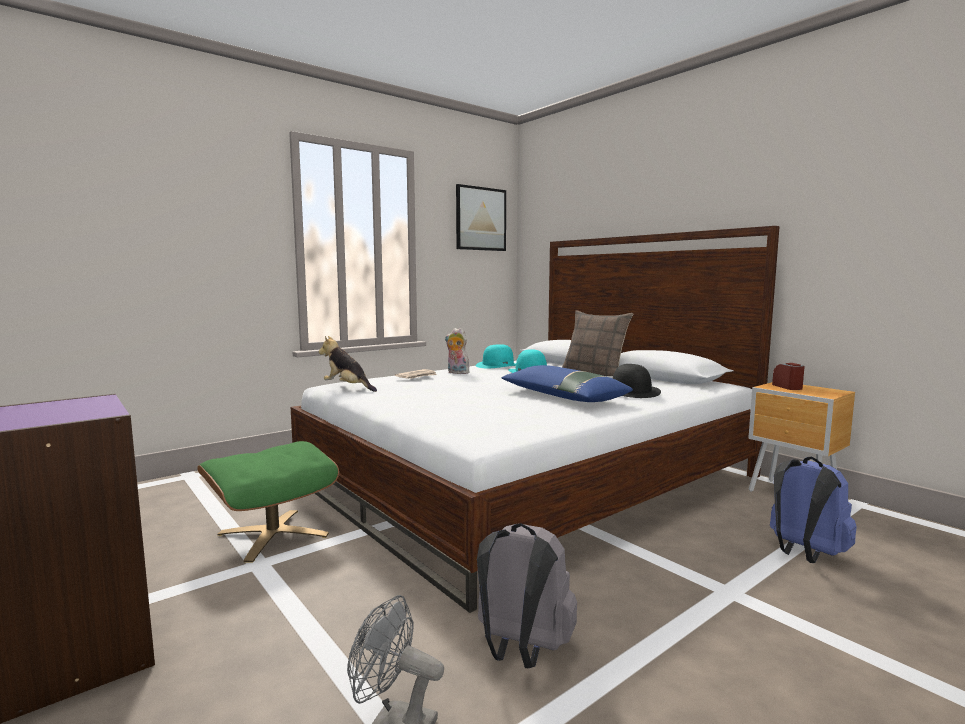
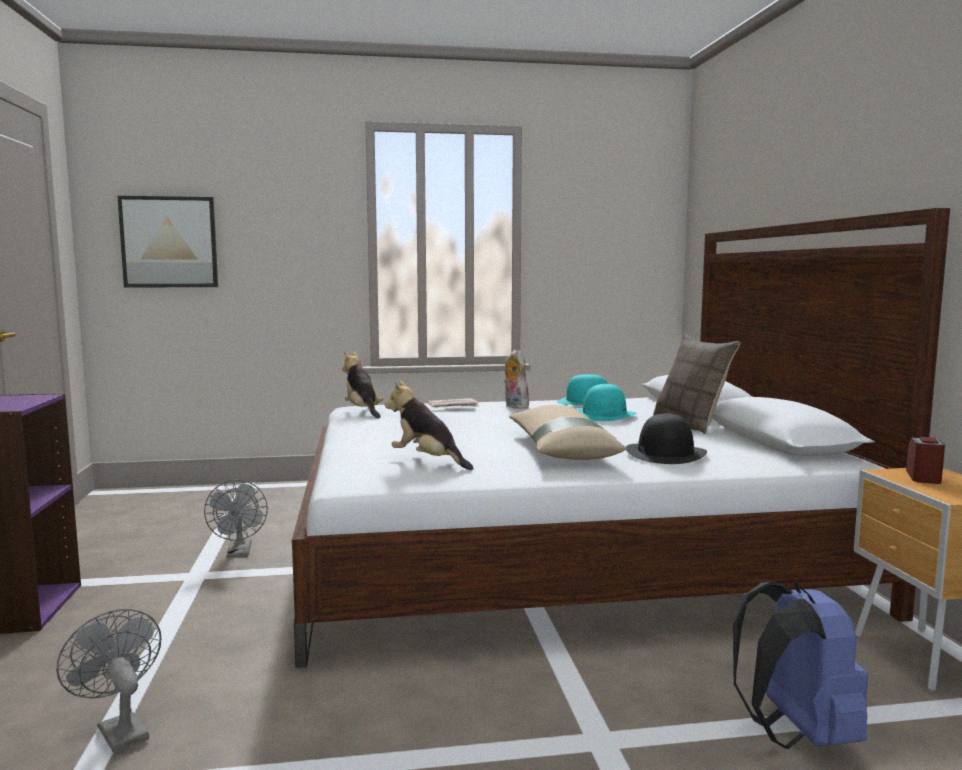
camera: 30 degrees right, 0 degrees up
(273, 534) = (239, 553): green ottoman -> grey fan
(480, 219) = (623, 205): picture -> picture (169, 242)
(500, 417) = (427, 461): none -> plush toy
(521, 650) = (291, 715): grey backpack -> none
(562, 396) = (560, 448): blue pillow -> beige pillow

